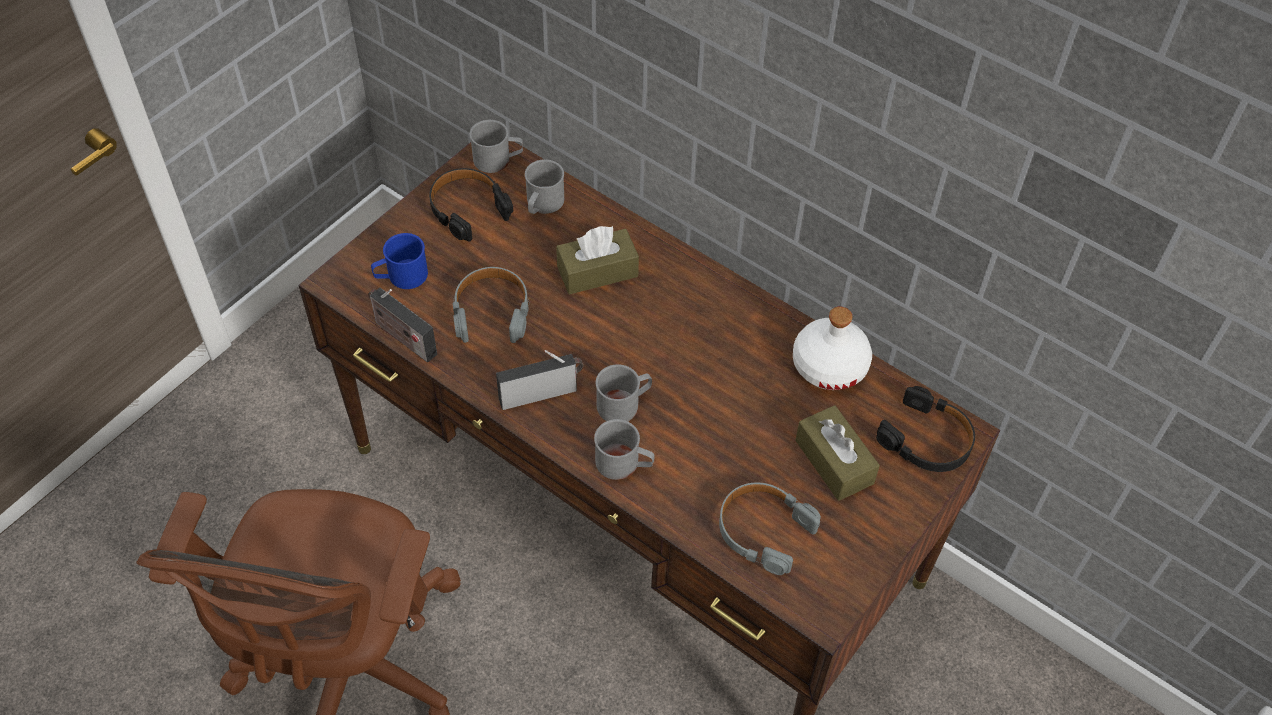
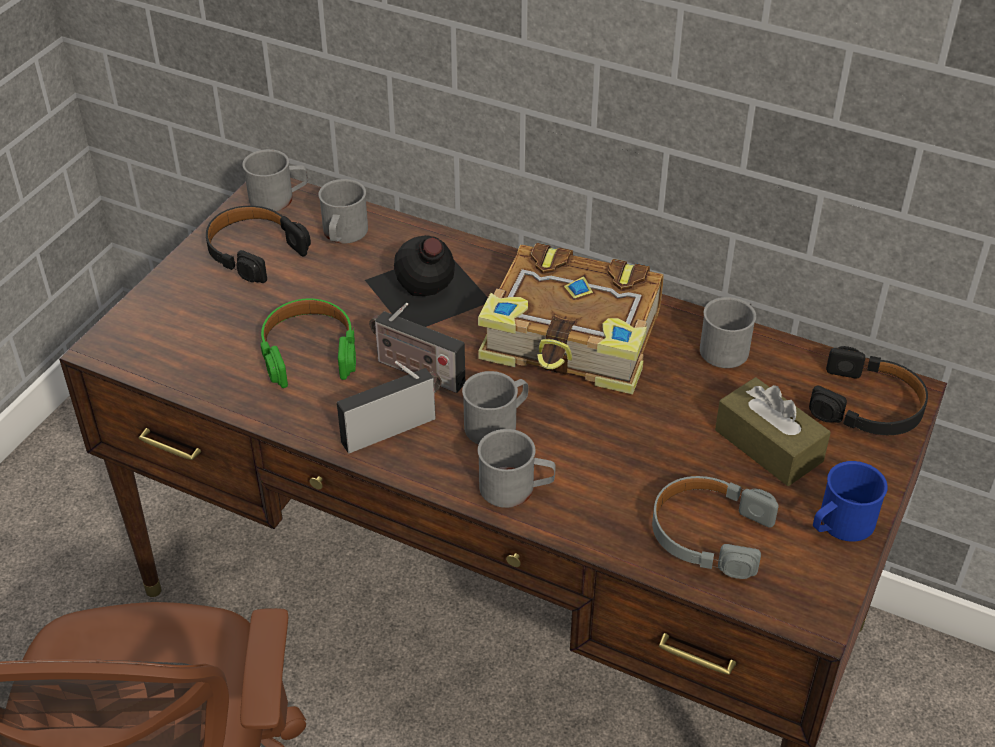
camera: 10 degrees left, 10 degrees down
(401, 276) = (188, 331): blue mug -> blue mug (840, 525)
(402, 337) = (203, 394): radio -> radio (416, 371)
(492, 311) = (309, 351): grey headphones -> green headphones
(597, 271) = (426, 292): brown tissue box -> black bottle
(705, 337) = (574, 339): none -> book
(829, 365) = (728, 346): white bottle -> grey mug

